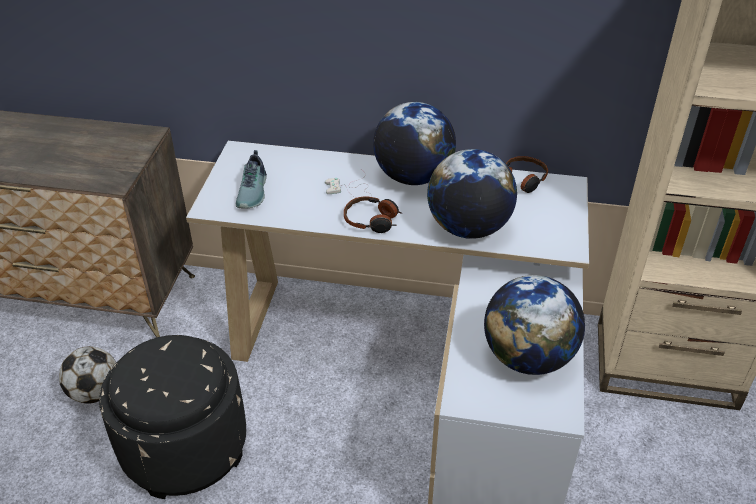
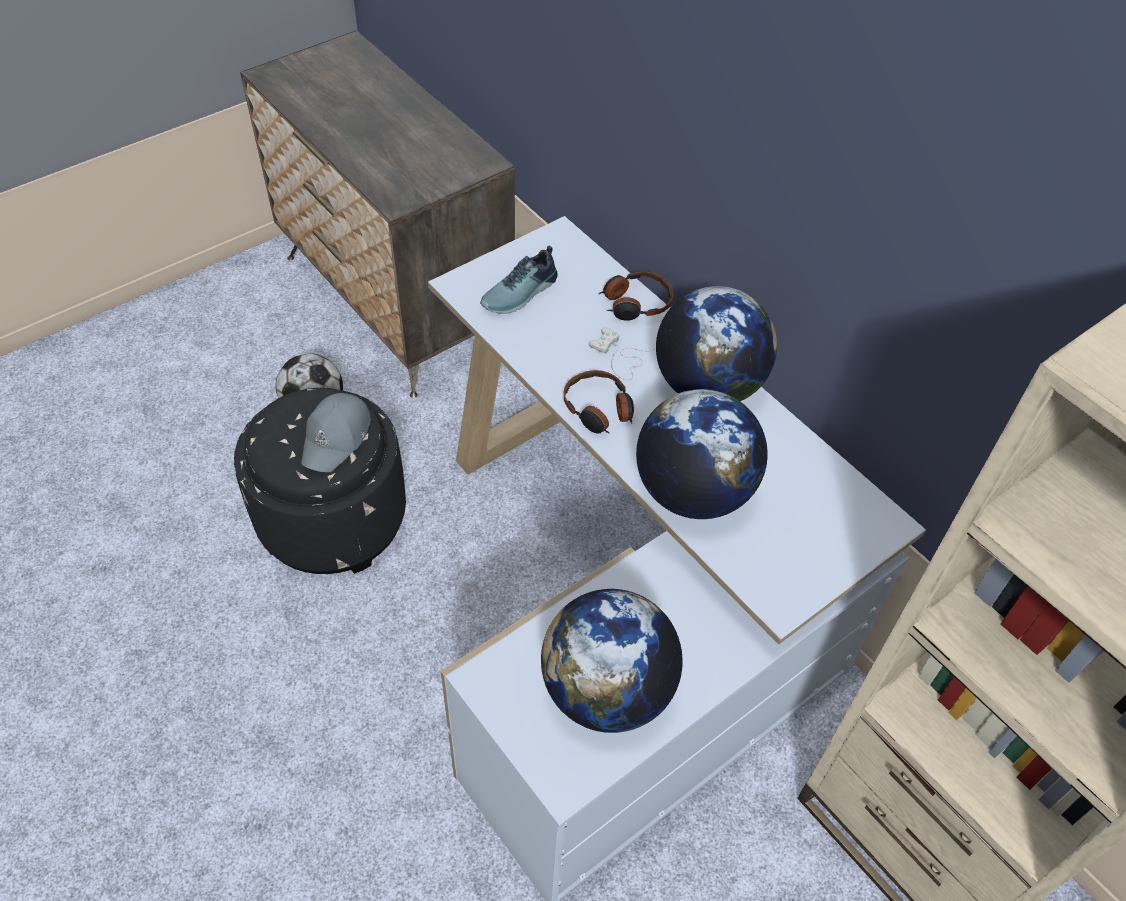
camera: 40 degrees right, 10 degrees up
(186, 364) = (337, 438): none -> grey cap
(522, 180) = (833, 477): headphones -> headphones (635, 303)

